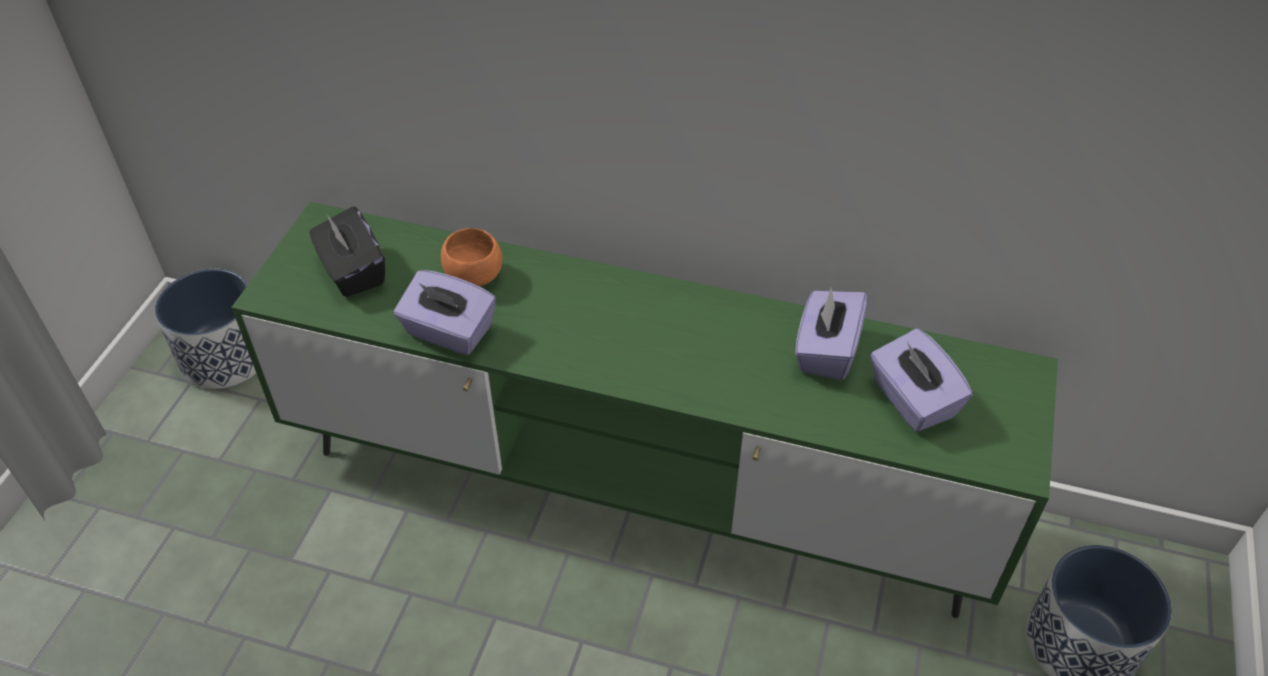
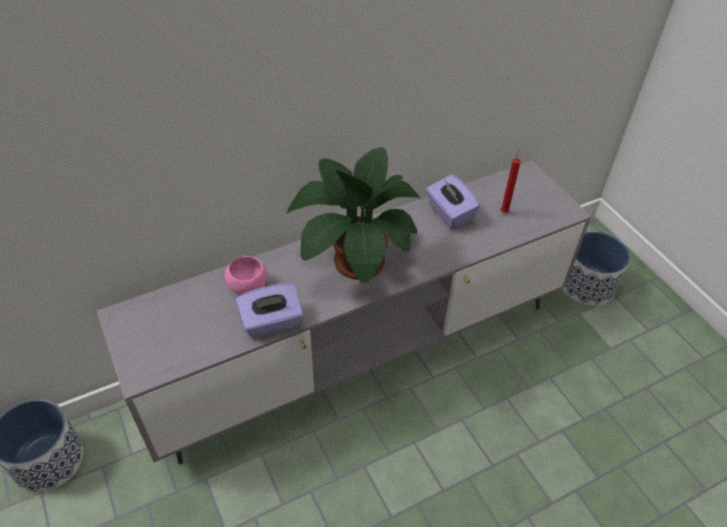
camera: 45 degrees left, 0 degrees up
(352, 271) = (175, 329): black tissue box -> none
(474, 276) = (248, 287): orange bowl -> pink bowl
(624, 330) = (355, 262): none -> potted plant
(635, 487) = (359, 355): green tv stand -> grey tv stand
(912, 400) = (504, 212): purple tissue box -> red candle

